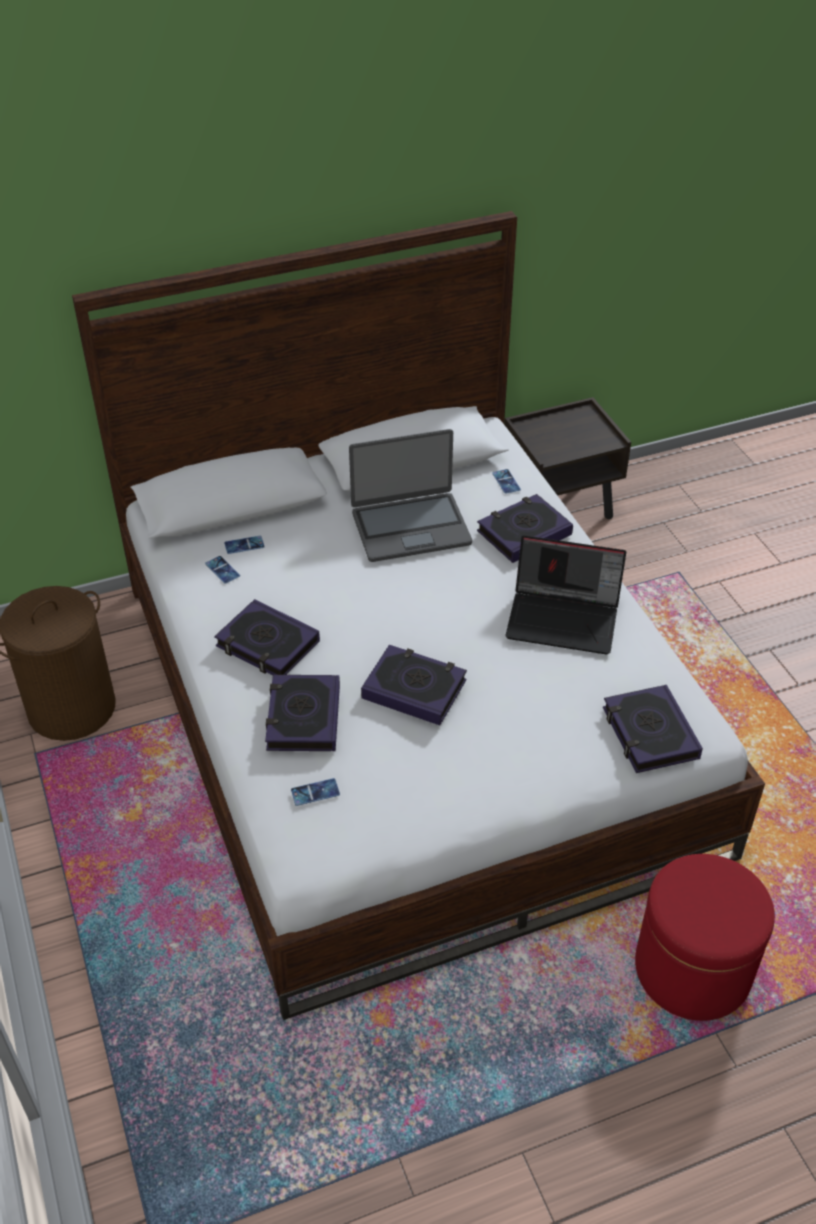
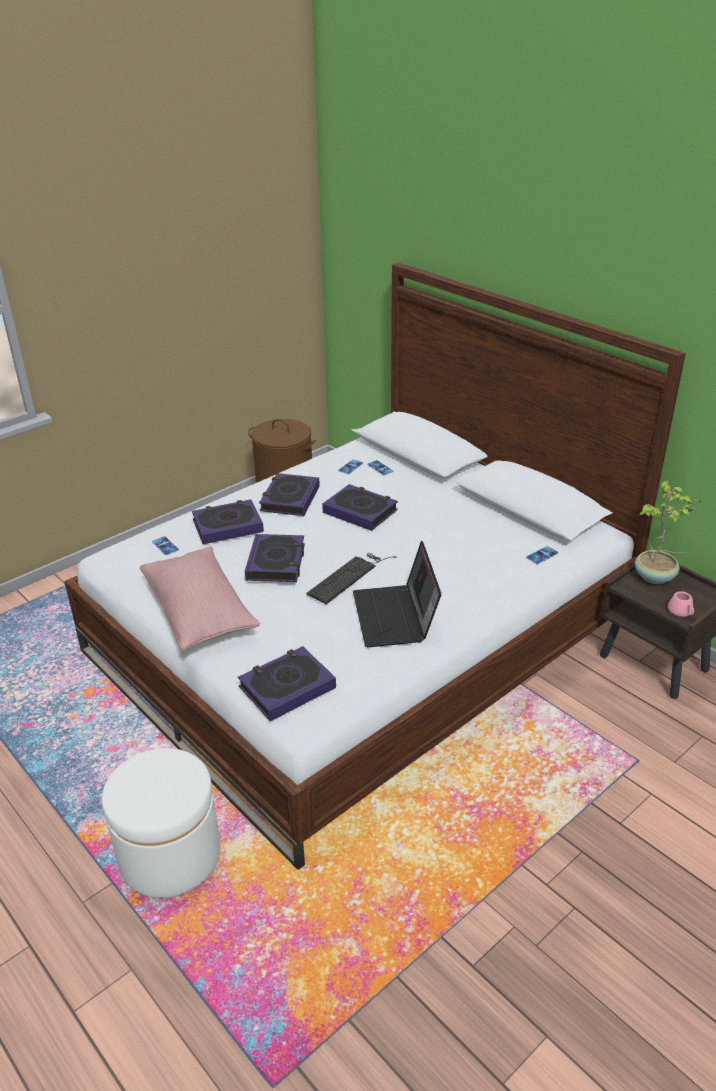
camera: 70 degrees right, 10 degrees down
(410, 527) = (449, 525): laptop -> none
(472, 634) = (349, 576): none -> keyboard
(478, 784) = (199, 612): none -> pink pillow
(524, 533) = (485, 577): book -> book (360, 511)
(543, 433) = (655, 577): none -> potted plant
(602, 440) = (681, 612): none -> pink mug
(692, 969) = (170, 855): red ottoman -> white ottoman

